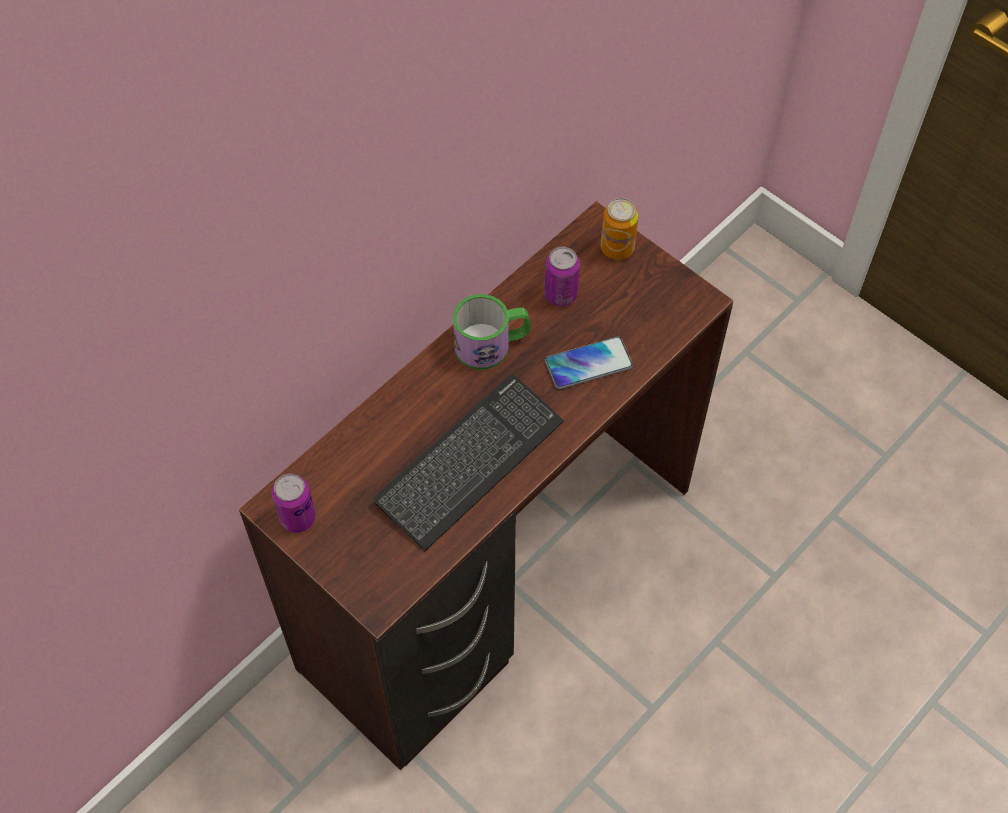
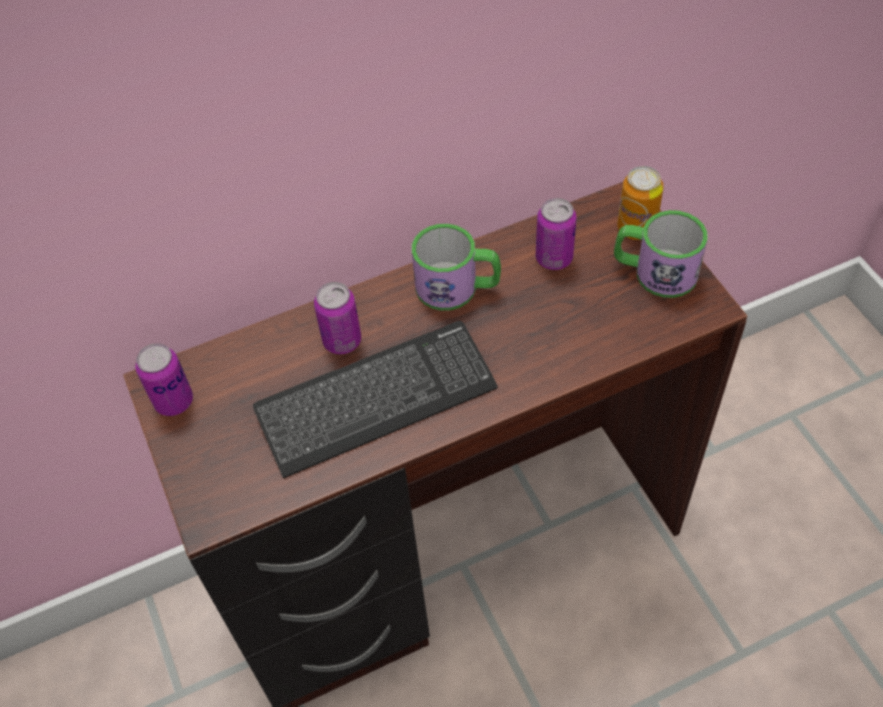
camera: 25 degrees right, 5 degrees down
(416, 421) = (342, 341): none -> can
(588, 364) = (553, 336): phone -> none
(647, 283) = (654, 271): none -> mug

